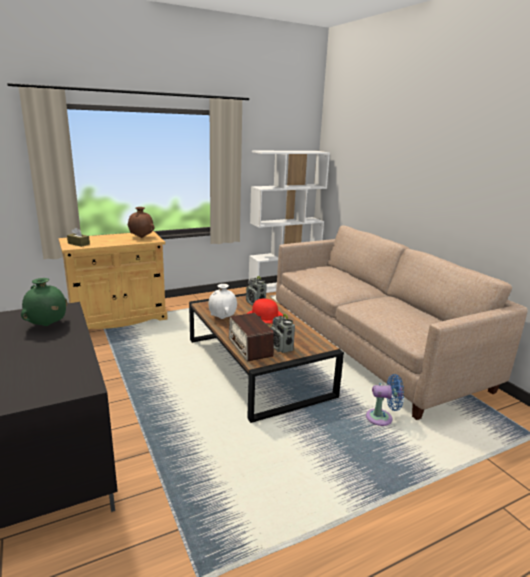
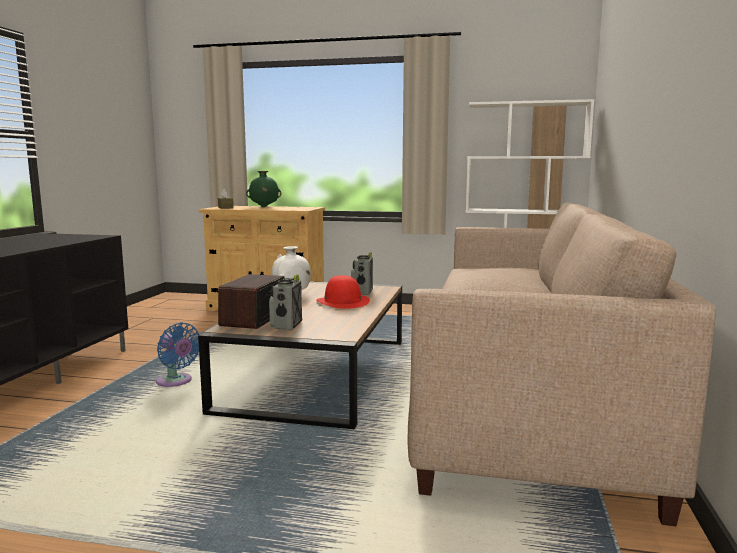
camera: 40 degrees right, 10 degrees down
(47, 325) = (51, 240): green vase -> green vase (264, 207)
(141, 237) = (295, 208): brown vase -> none
(382, 418) = (369, 471): blue fan -> blue fan (176, 382)

